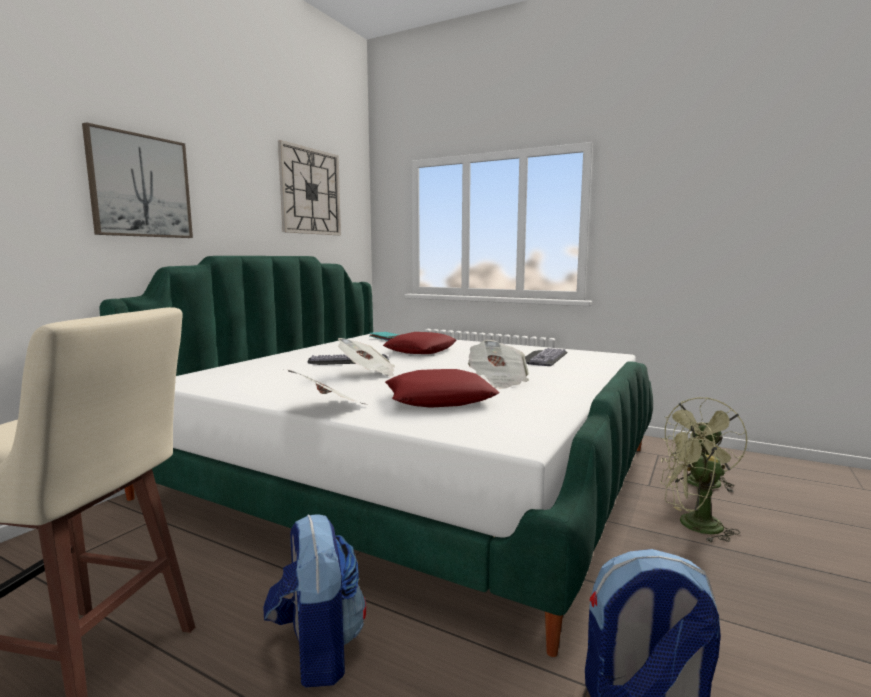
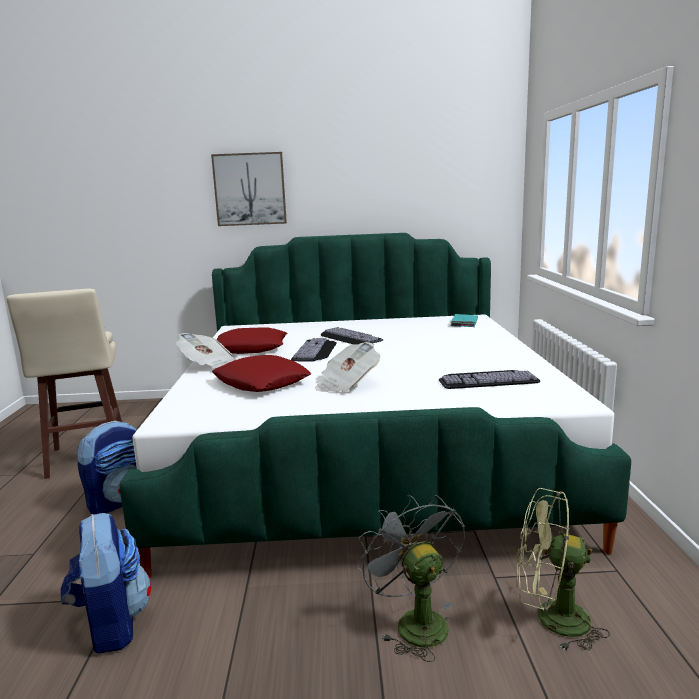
camera: 60 degrees right, 5 degrees up
(310, 191) = (422, 167): wall clock -> none
(368, 373) = (316, 350): newspaper -> keyboard
(421, 350) = (430, 341): red pillow -> red pillow (250, 348)
(691, 525) = (414, 621): green fan -> grey fan

